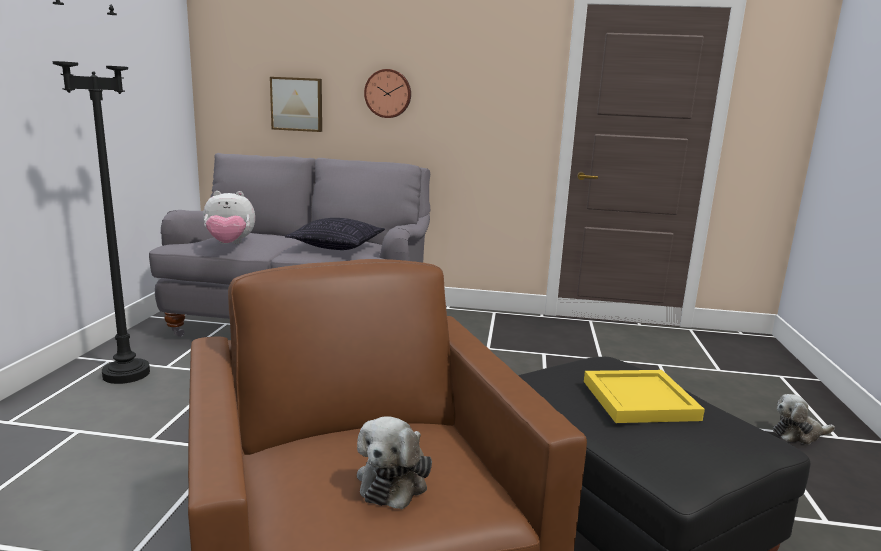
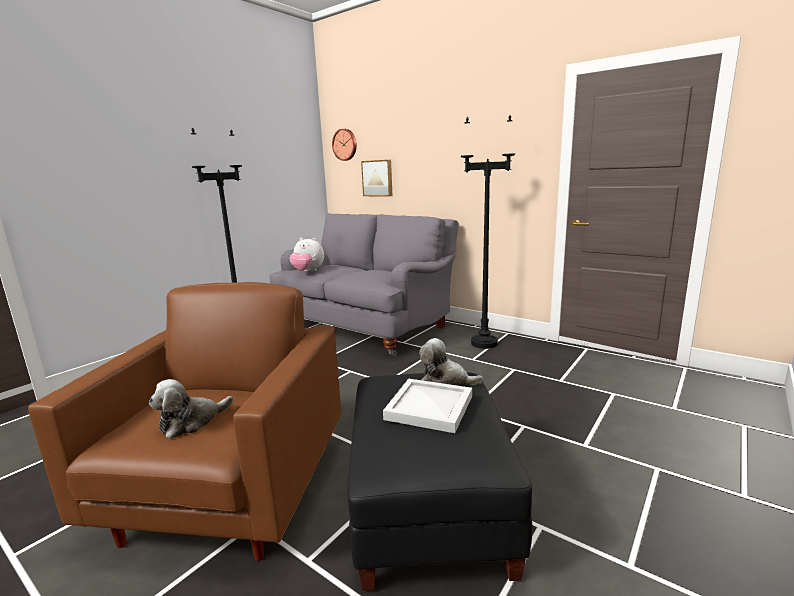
camera: 30 degrees right, 0 degrees up
(337, 246) = (369, 275): pillow -> none
(388, 93) = (431, 166): wall clock -> wall clock (345, 144)
(481, 327) = (484, 343): none -> black floor lamp
(641, 400) = (430, 408): yellow tray -> white tray
(798, 434) = (697, 482): plush toy -> plush toy (446, 380)

